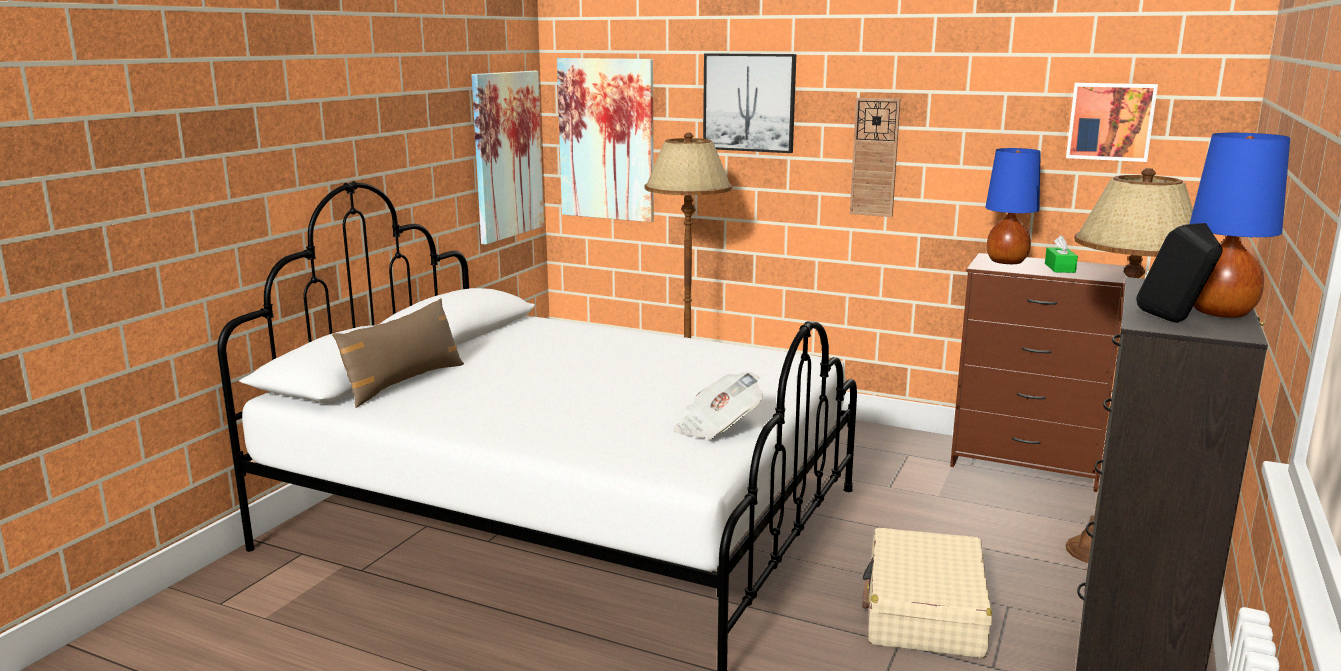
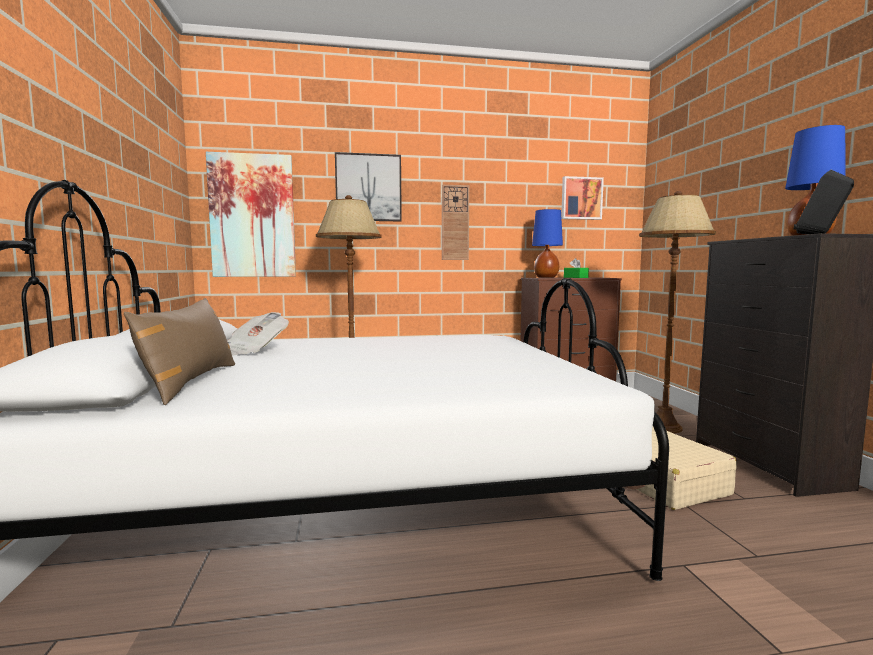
camera: 35 degrees left, 10 degrees down
(507, 155) = (173, 219): picture -> none
(717, 428) = (537, 364): newspaper -> newspaper (255, 351)

